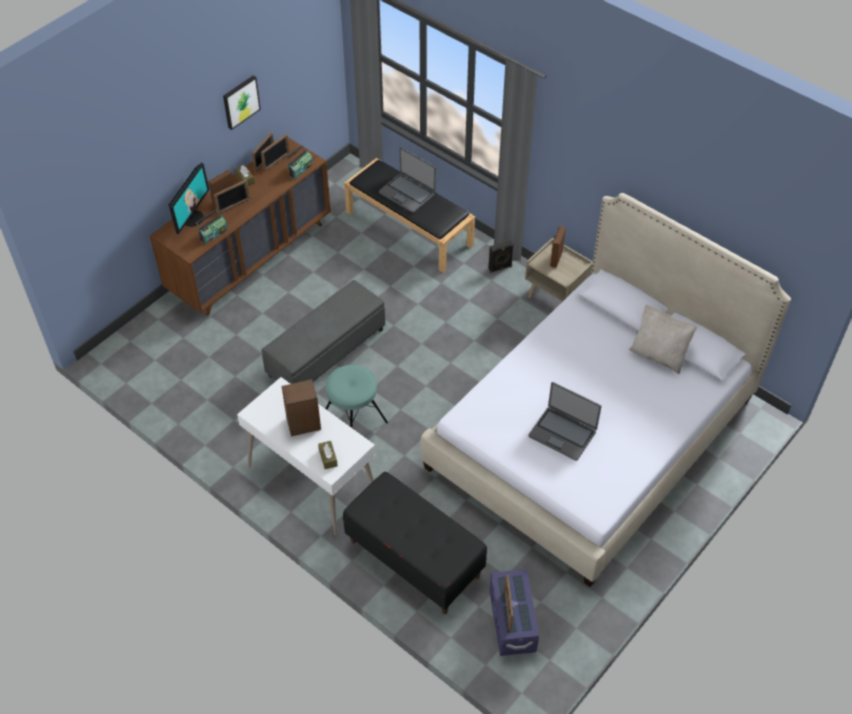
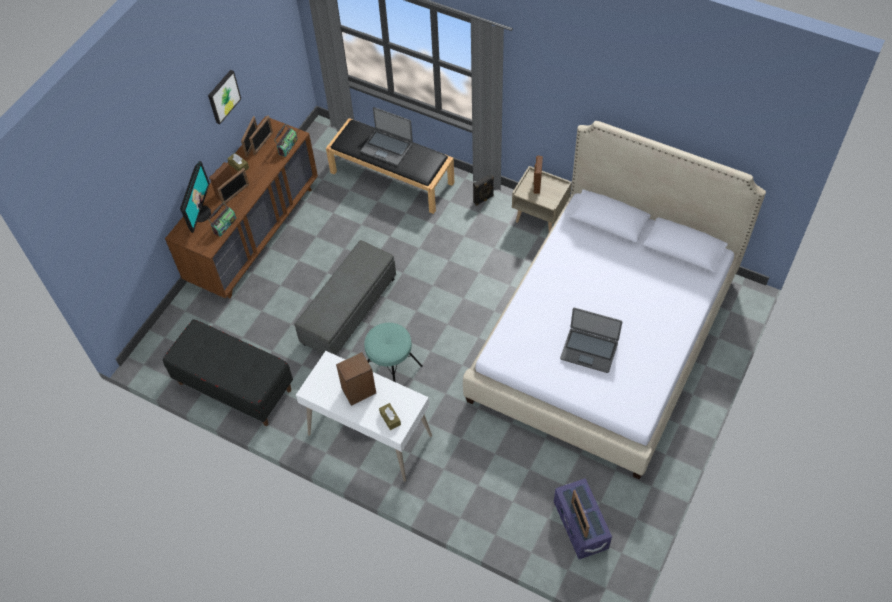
camera: 10 degrees left, 5 degrees up
(414, 559) = (480, 487): black bench -> black bench (234, 387)
(658, 355) = (653, 259): beige pillow -> none

